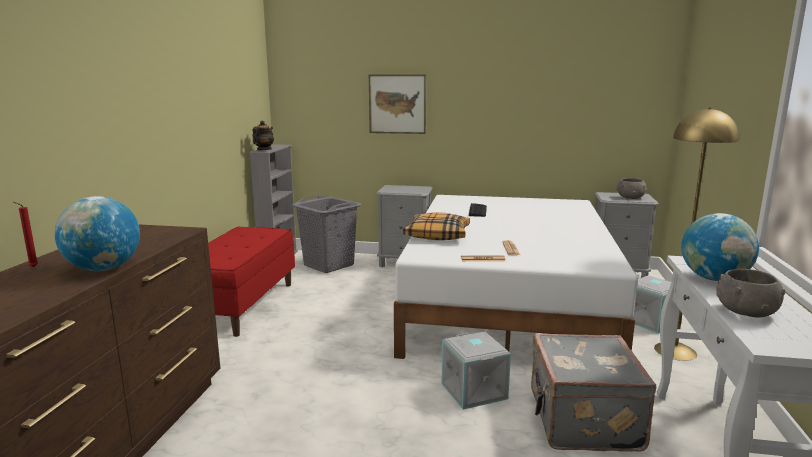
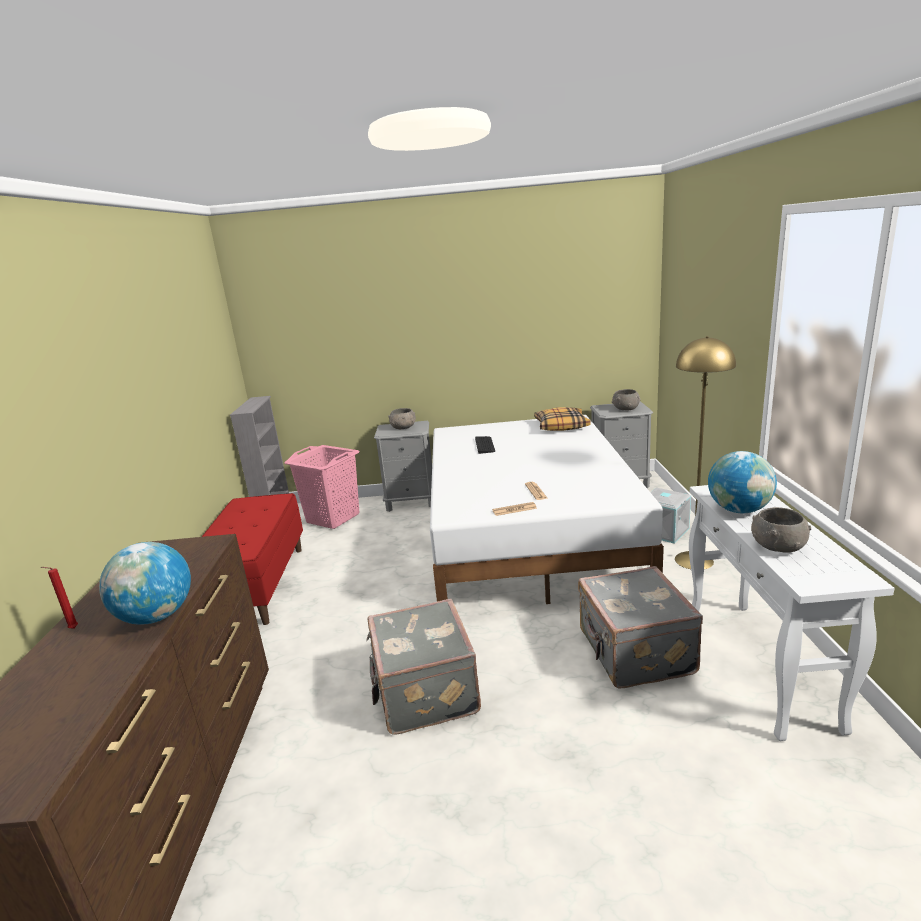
camera: 10 degrees left, 5 degrees up
(263, 150) = (244, 409): teapot -> none
(328, 265) = (333, 518): grey laundry basket -> pink laundry basket
(355, 415) = (424, 692): none -> grey suitcase
(397, 104) = (381, 339): picture -> none
(406, 189) = (403, 428): none -> grey bowl
(437, 235) = (458, 484): pillow -> pillow (561, 426)
(475, 391) = (528, 640): grey storage box -> none

